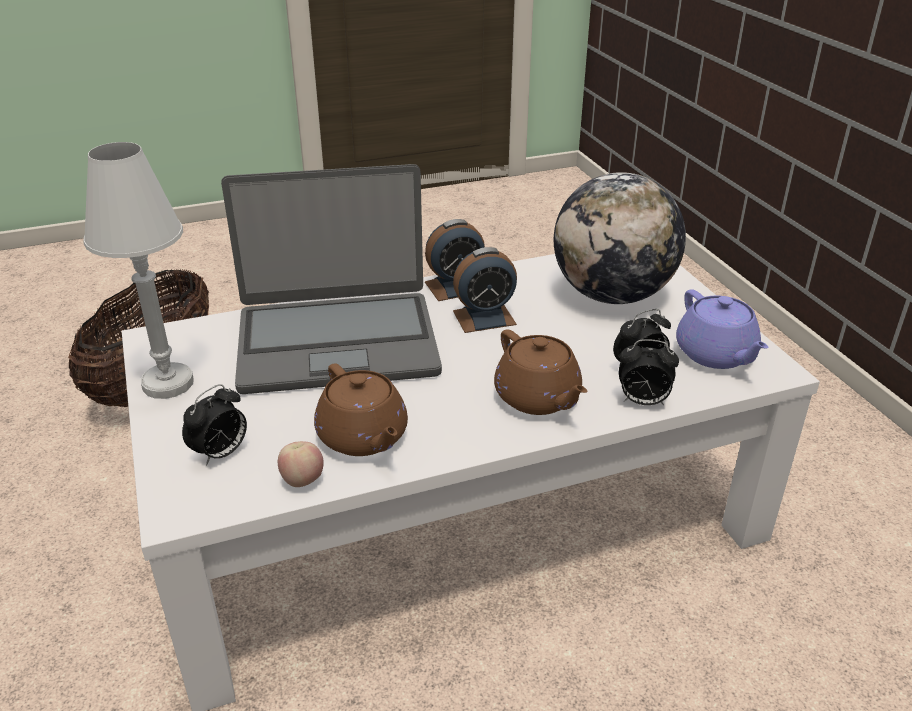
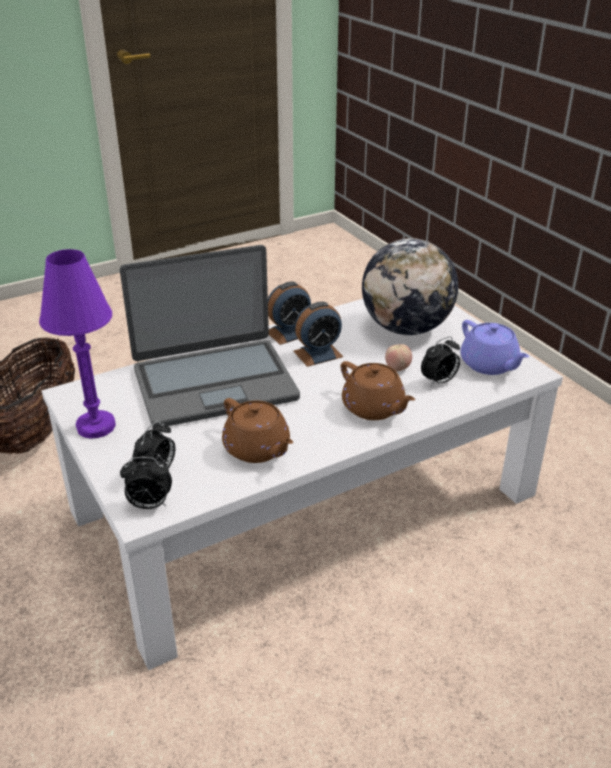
camera: 10 degrees left, 0 degrees up
(168, 383) = (96, 426): white table lamp -> purple table lamp
(302, 481) = (224, 484): apple -> apple (397, 369)
(642, 402) = (447, 403): alarm clock -> alarm clock (149, 505)

